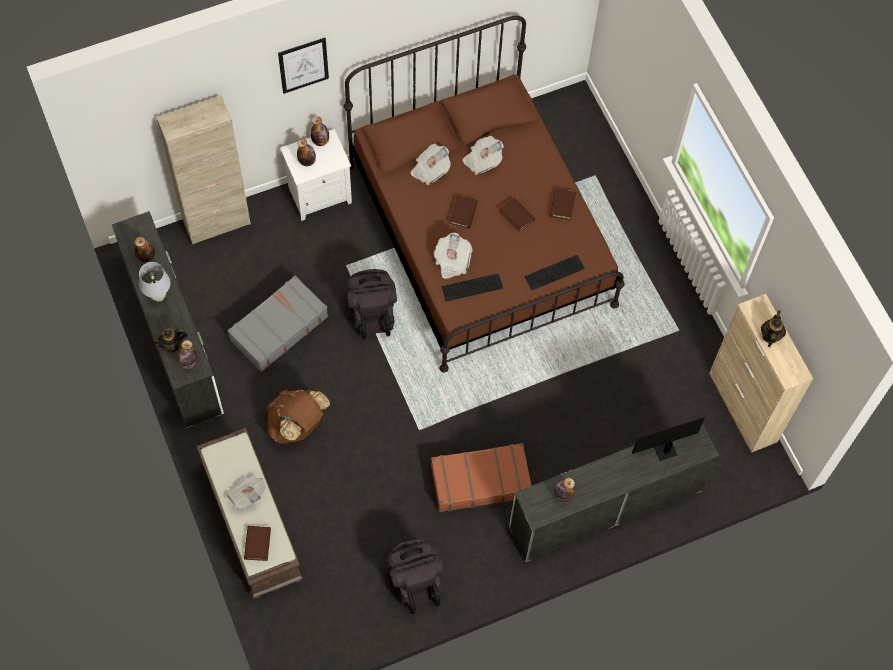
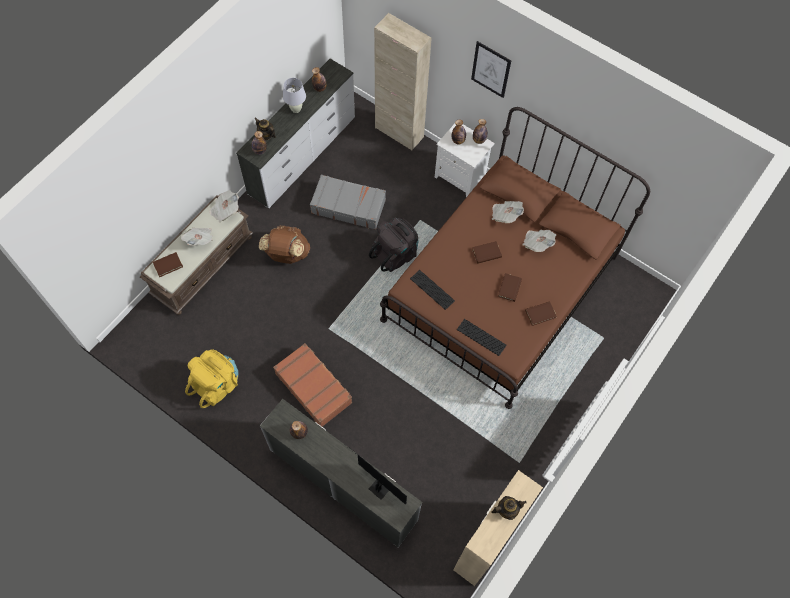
camera: 60 degrees right, 0 degrees up
(414, 580) = (217, 384): black backpack -> yellow backpack
(452, 261) = (443, 266): newspaper -> newspaper (225, 210)

